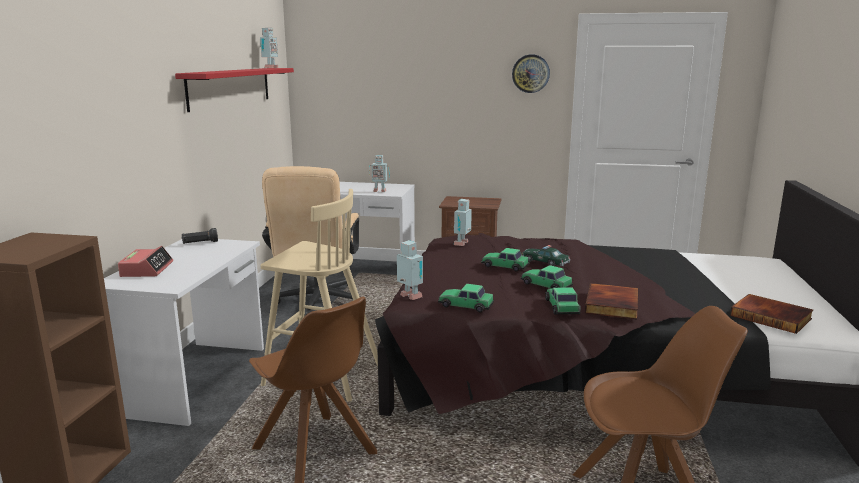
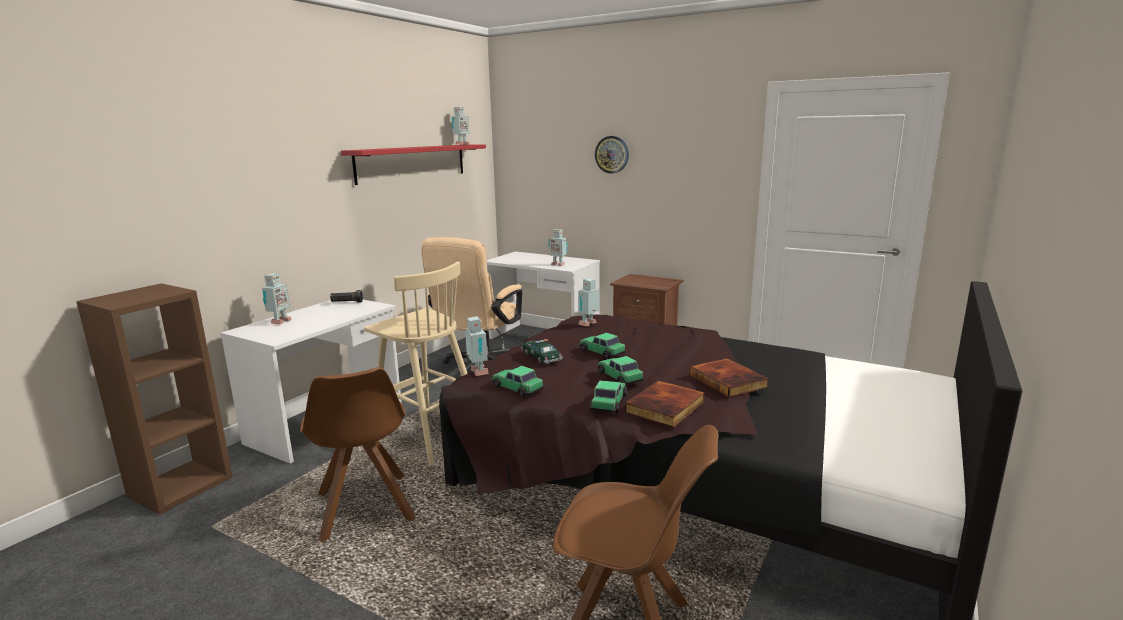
camera: 20 degrees right, 0 degrees up
(147, 269) = (279, 322): alarm clock -> toy robot
(530, 73) = (715, 148): wall clock -> wall clock (612, 154)
(545, 262) = (648, 352): toy car -> toy car (541, 357)
(771, 317) = (854, 449): book -> book (729, 381)

